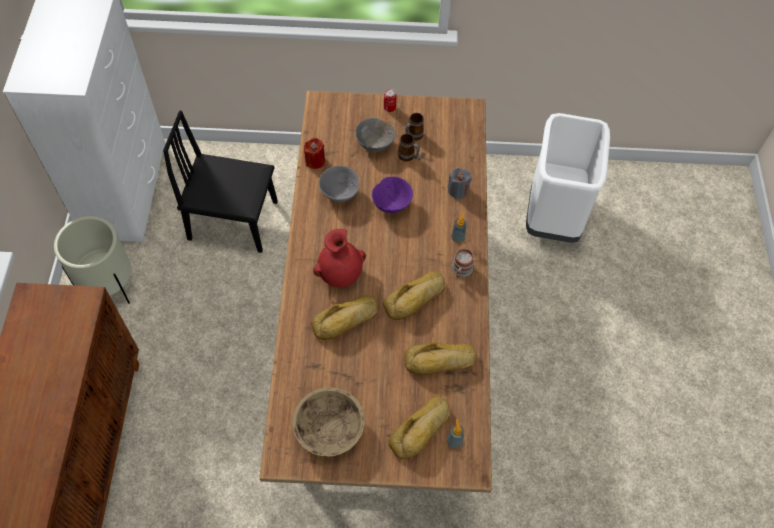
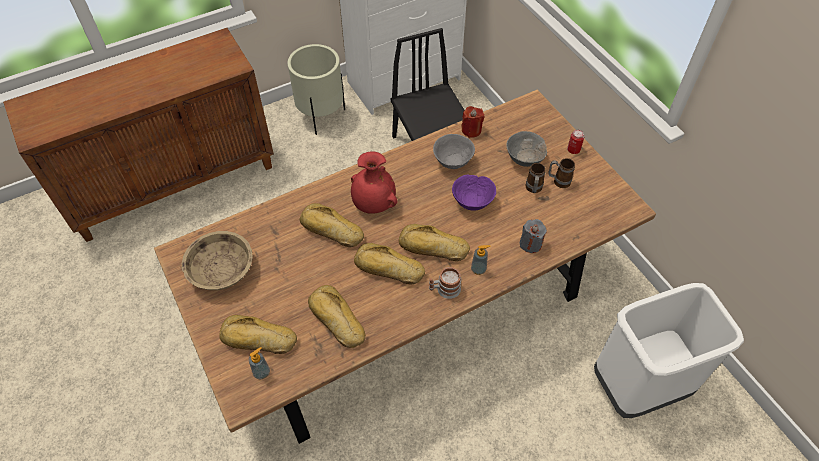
camera: 60 degrees right, 5 degrees down
(417, 257) = (433, 248): none -> bread

